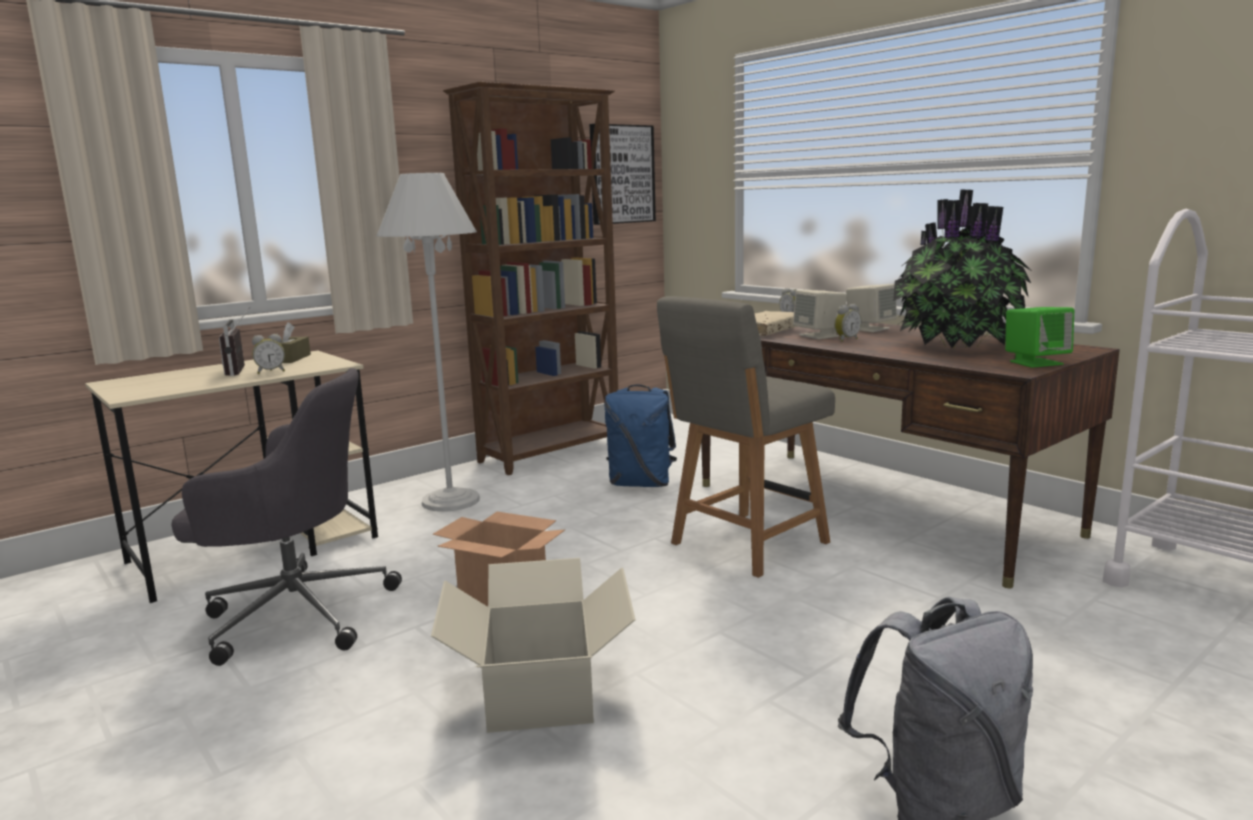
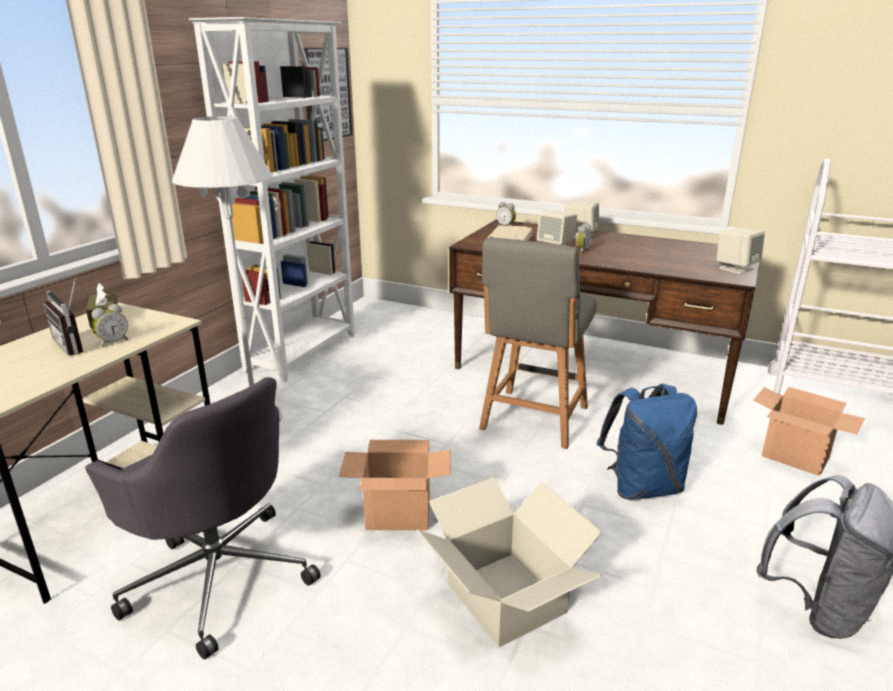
camera: 25 degrees left, 10 degrees up
(295, 613) = (219, 576): grey office chair -> grey office chair turned 60 degrees clockwise
(552, 453) = (303, 352): brown bookcase -> white bookcase
(641, 484) = (406, 373): blue backpack -> blue backpack (642, 487)
(956, 346) = (664, 253): potted plant -> none
(1035, 363) = (735, 268): green speaker -> beige speaker
(1090, 642) = (796, 457): none -> cardboard box

